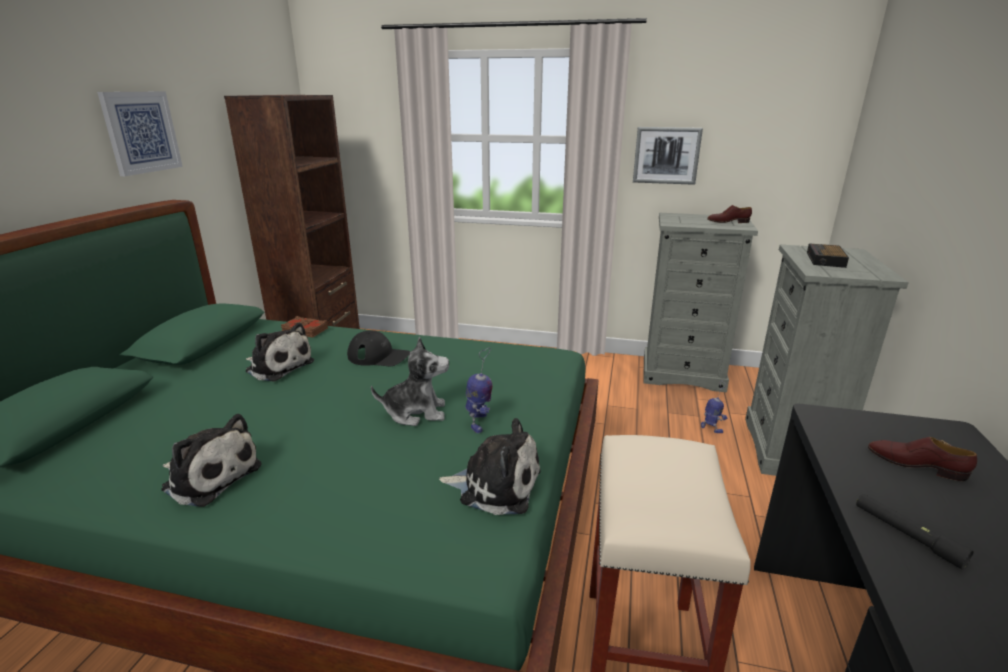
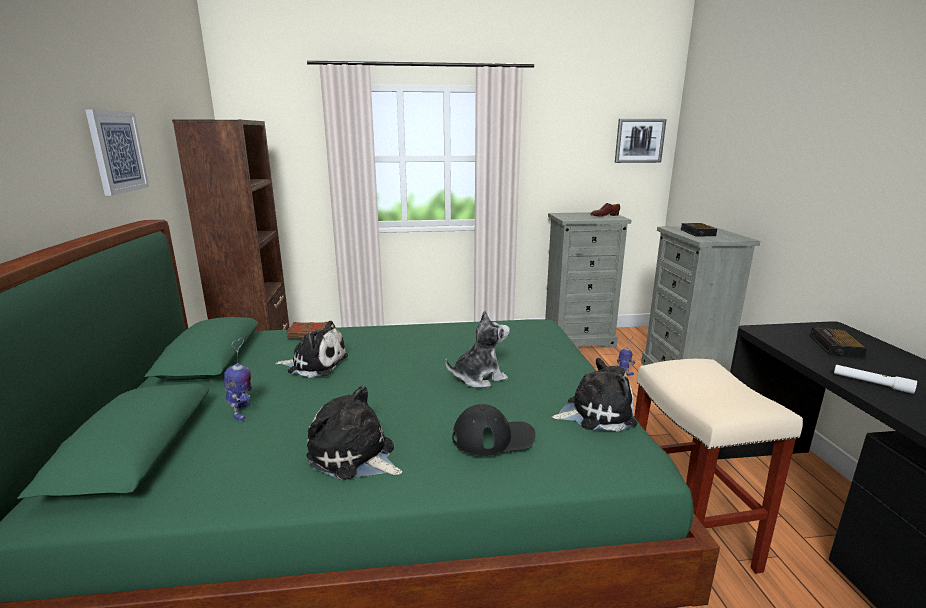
camera: 20 degrees left, 5 degrees down
(210, 476) = (354, 456): plush toy -> plush toy turned 150 degrees counterclockwise
(379, 356) = (401, 343): black cap -> black cap (493, 437)
(479, 423) = (537, 376): toy robot -> toy robot (242, 412)
(666, 155) = (550, 168): picture -> picture (639, 141)
(906, 535) = (871, 383): black flashlight -> white flashlight
(915, 464) = (836, 347): brown shoe -> alarm clock

